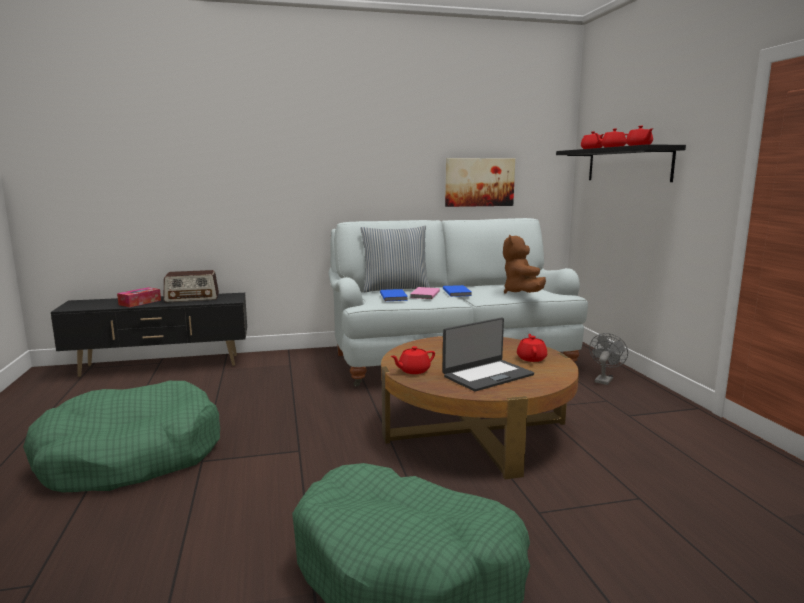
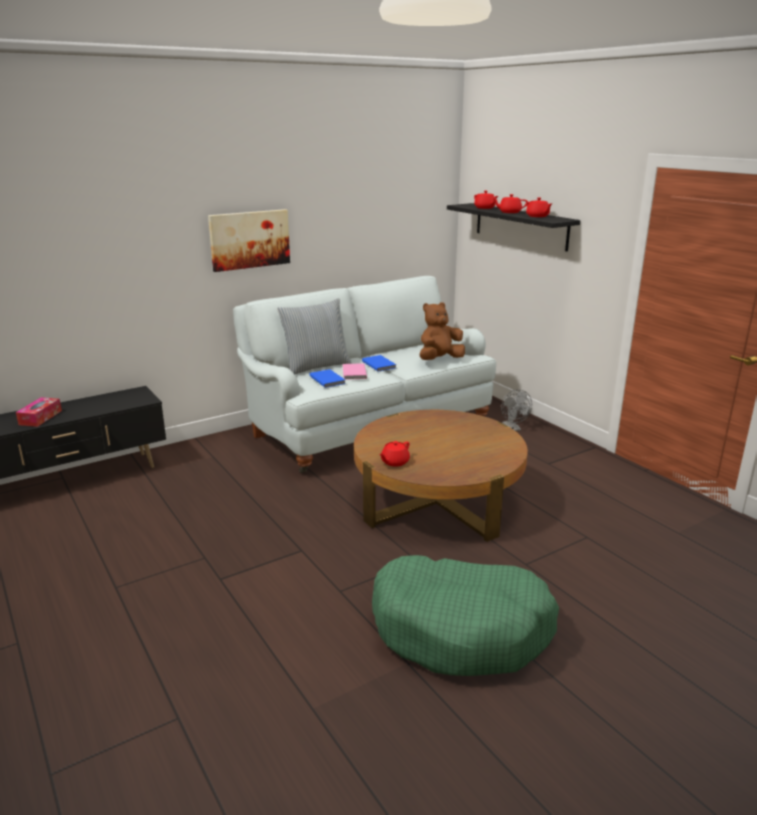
camera: 20 degrees left, 10 degrees up
(130, 456) = (144, 589): green dog bed -> none
(192, 298) = (95, 402): radio -> none
(479, 182) = (373, 240): picture -> picture (249, 239)
(487, 375) = (458, 457): laptop -> none
(522, 293) = (439, 359): brown plush toy -> brown plush toy turned 75 degrees clockwise
(531, 358) = (480, 432): red teapot -> none
(604, 379) = (513, 429): grey fan -> grey fan turned 150 degrees clockwise

